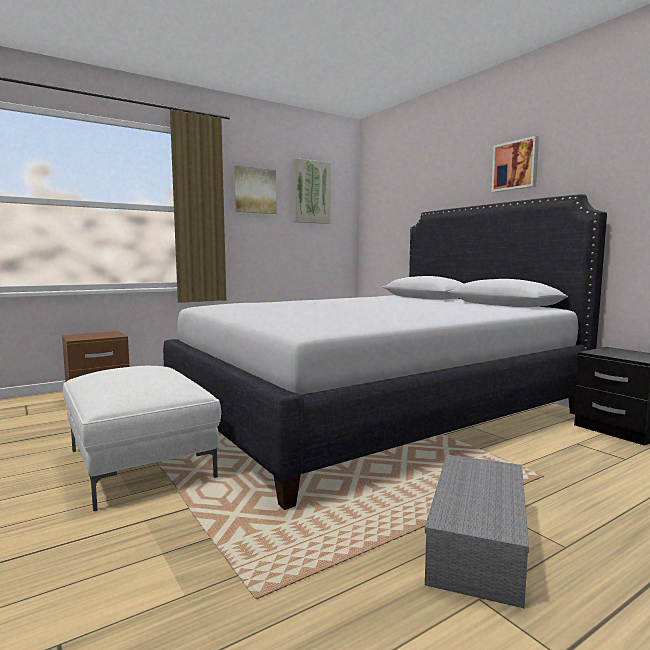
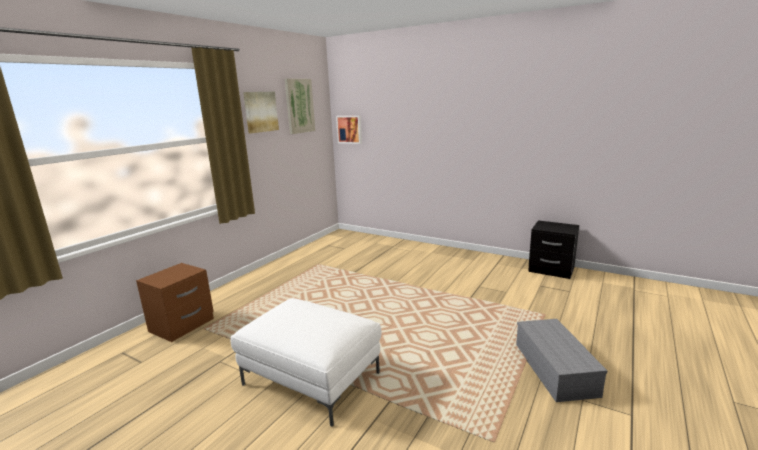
camera: 25 degrees left, 10 degrees up
(375, 411) = (412, 287): white bed -> none
(515, 165) = (474, 98): picture -> picture (349, 129)

